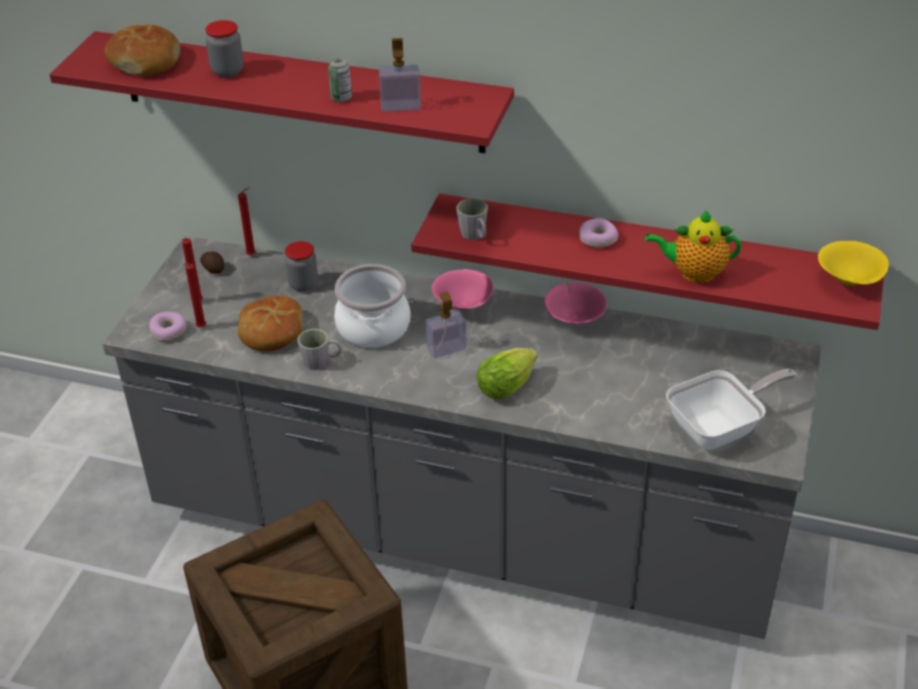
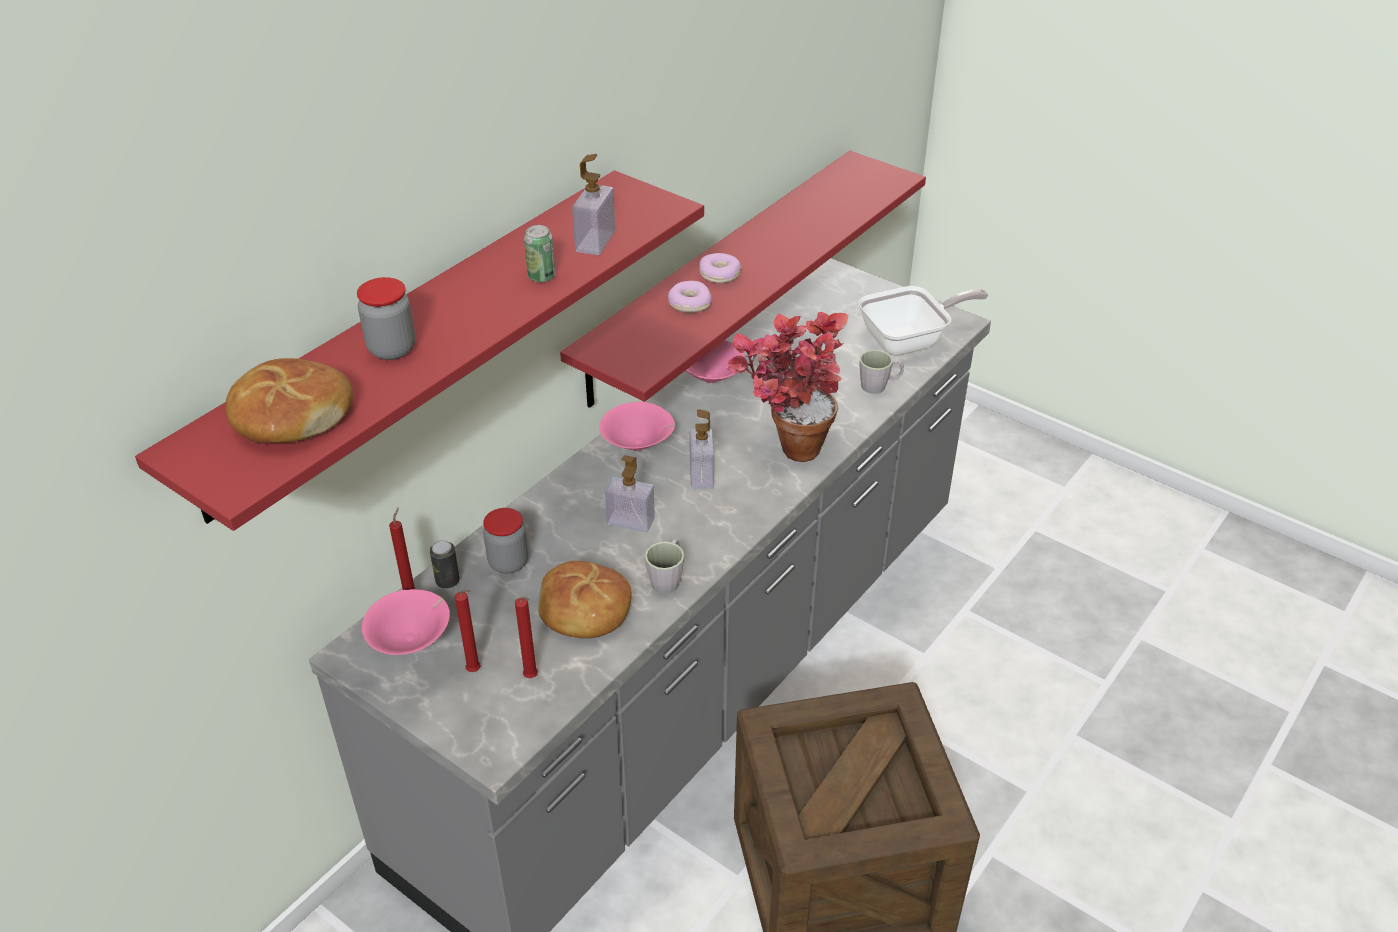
camera: 70 degrees left, 0 degrees up
(168, 331) = (516, 712): donut -> donut (689, 303)
(213, 268) = (412, 641): potato -> pink bowl
(274, 264) = (447, 581): none -> can
(374, 327) = (630, 521): cooking pot -> soap dispenser
(475, 236) = (662, 346): grey mug -> grey mug (879, 386)
(508, 385) = (785, 447): lettuce -> potted plant
(693, 273) = (808, 239): teapot -> none
(720, 428) = (910, 341): frying pan -> frying pan turned 75 degrees clockwise
(849, 282) = (867, 172): yellow bowl -> none

